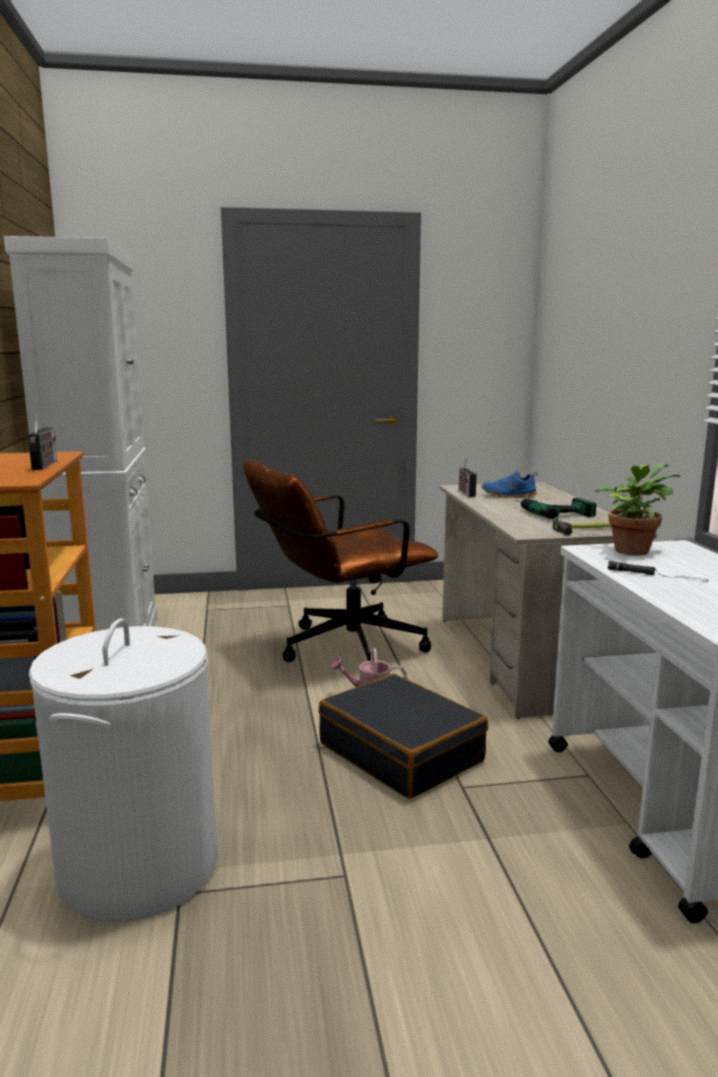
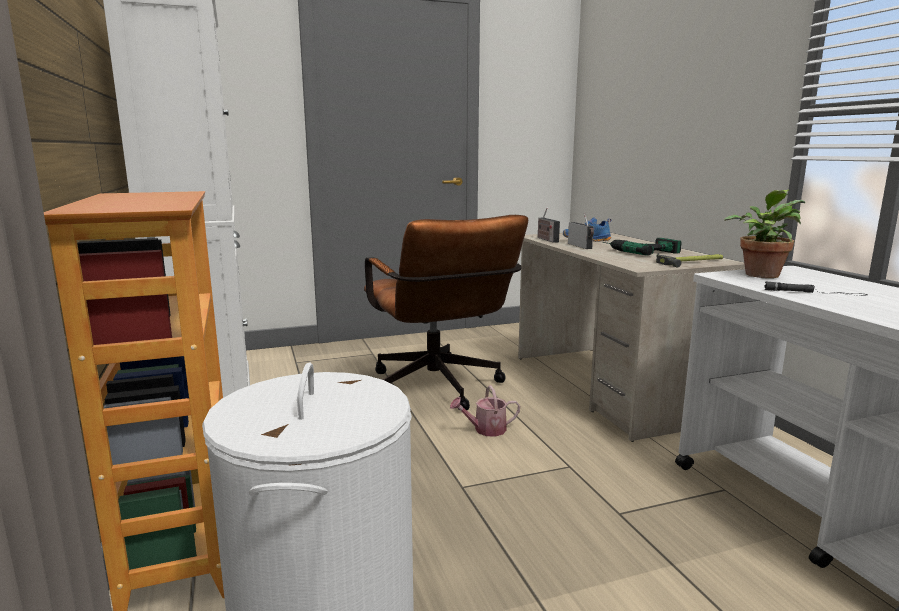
camera: 10 degrees left, 0 degrees up
(45, 465) = (177, 198): radio -> radio (581, 246)
(340, 650) = (439, 390): brown office chair -> brown office chair turned 75 degrees counterclockwise
(401, 752) = (544, 484): black suitcase -> none

